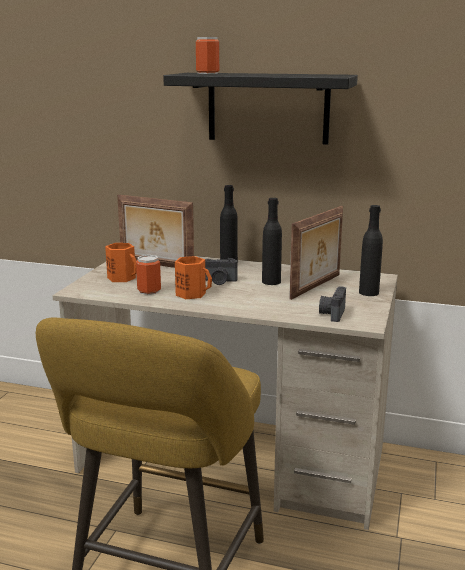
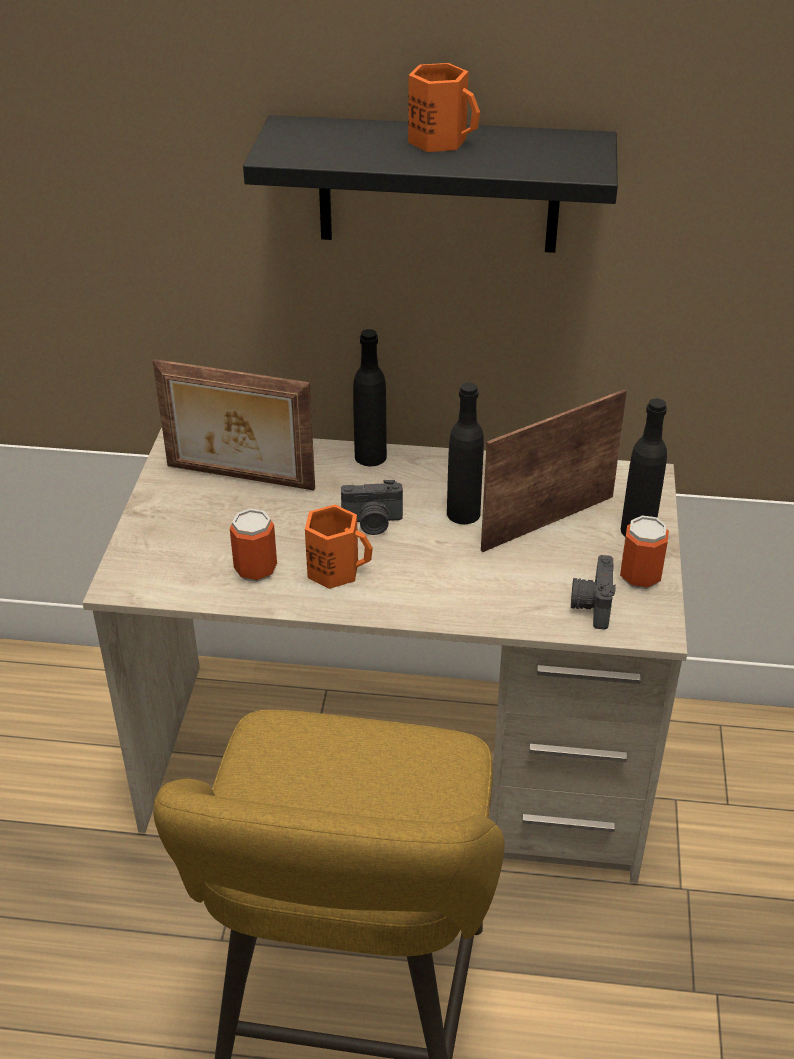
camera: 10 degrees left, 20 degrees up
(123, 277) = (193, 529): orange mug -> orange mug (440, 140)
(207, 73) = (324, 139): can -> can (640, 576)
(317, 286) = (546, 521): picture frame -> picture frame turned 150 degrees counterclockwise

